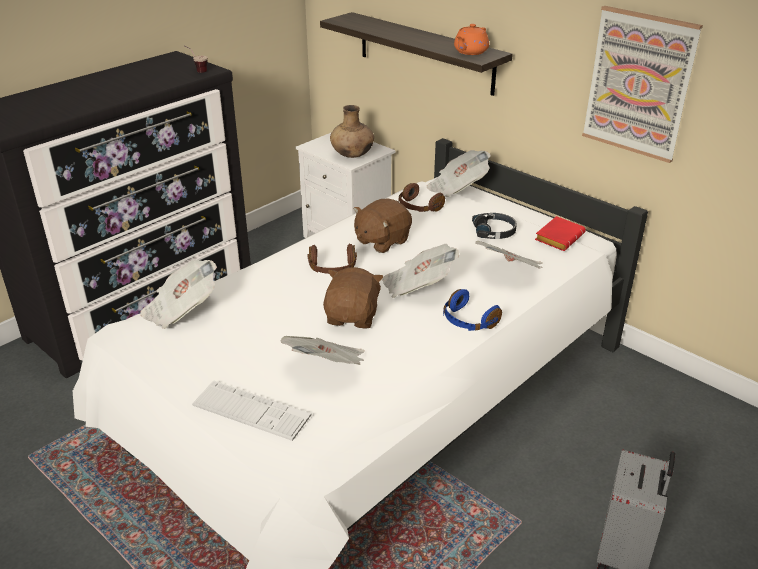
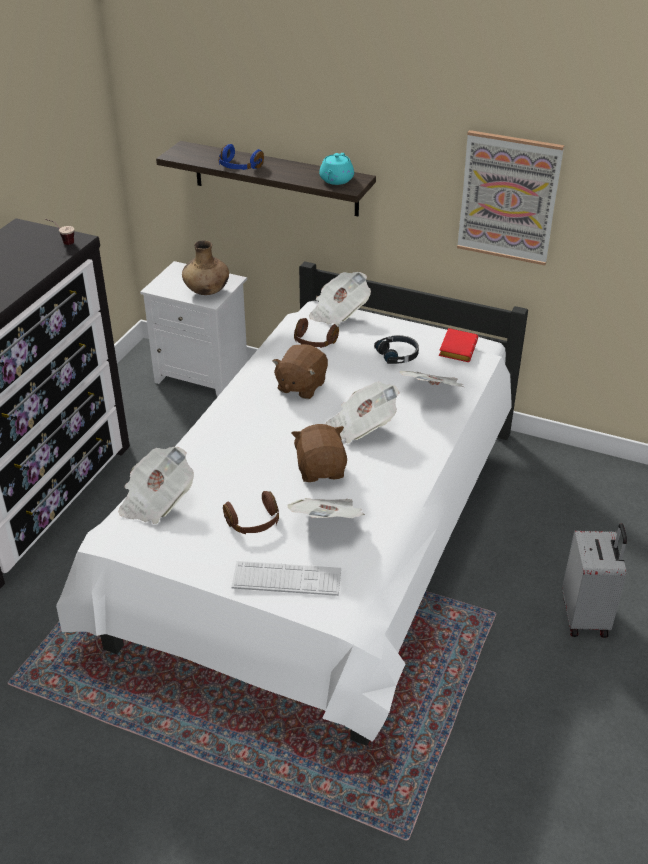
camera: 20 degrees left, 5 degrees up
(332, 268) = (272, 425): brown headphones -> brown headphones (254, 522)
(468, 321) = (422, 450): blue headphones -> blue headphones (239, 167)
(470, 52) = (336, 180): orange teapot -> turquoise teapot

